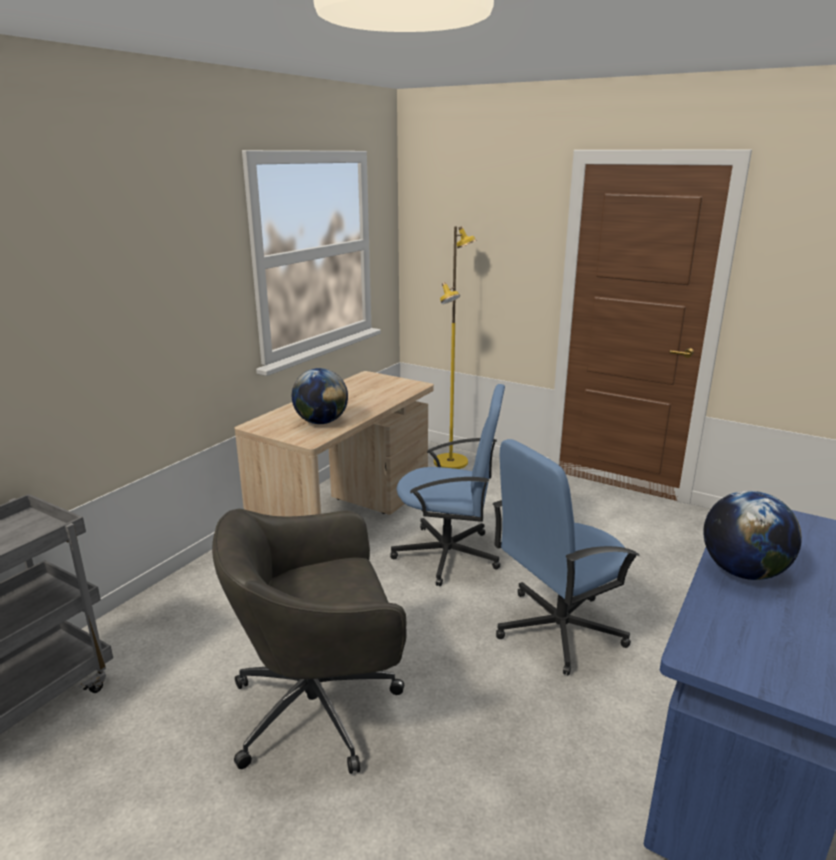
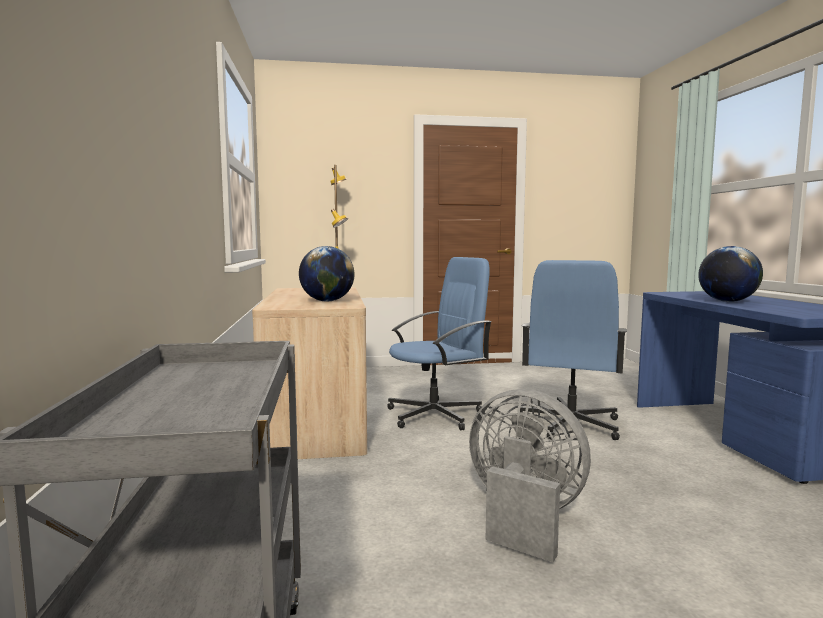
camera: 40 degrees left, 15 degrees down
(320, 707) = (523, 517): grey office chair -> grey fan

